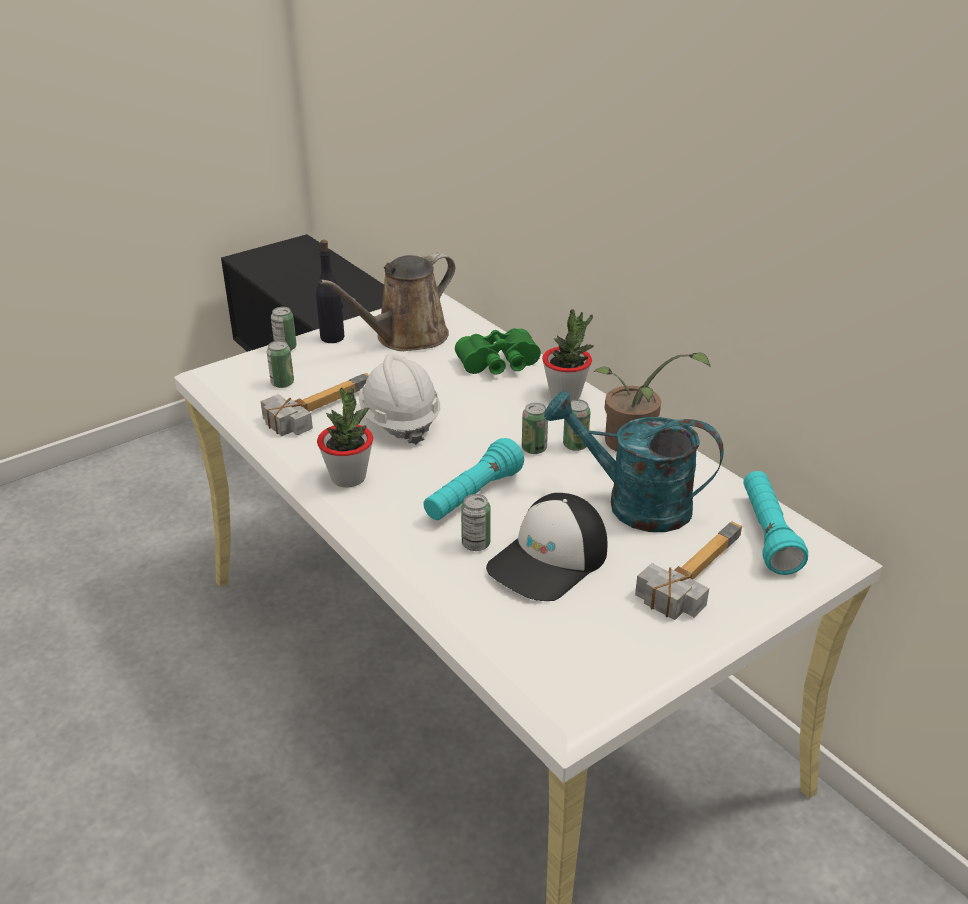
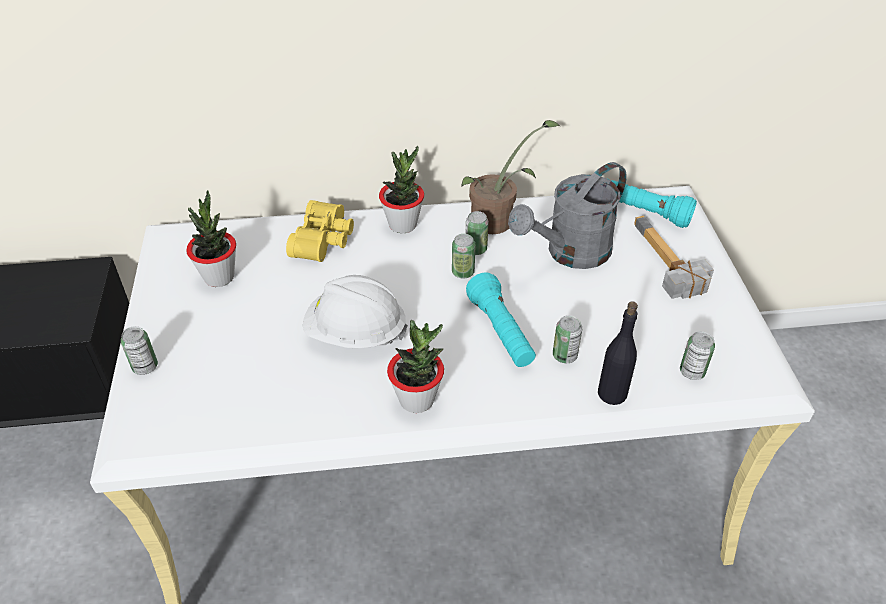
camera: 60 degrees left, 10 degrees up
(282, 383) = (212, 392): can -> can (692, 372)
(315, 407) = (280, 383): hammer -> none
(333, 337) = (164, 325): black bottle -> black bottle (612, 393)
(406, 338) = (219, 277): brown watering can -> potted plant
(500, 365) = (325, 240): green binoculars -> yellow binoculars
(549, 560) = (609, 324): cap -> none
(633, 504) = (570, 253): turquoise watering can -> grey watering can

